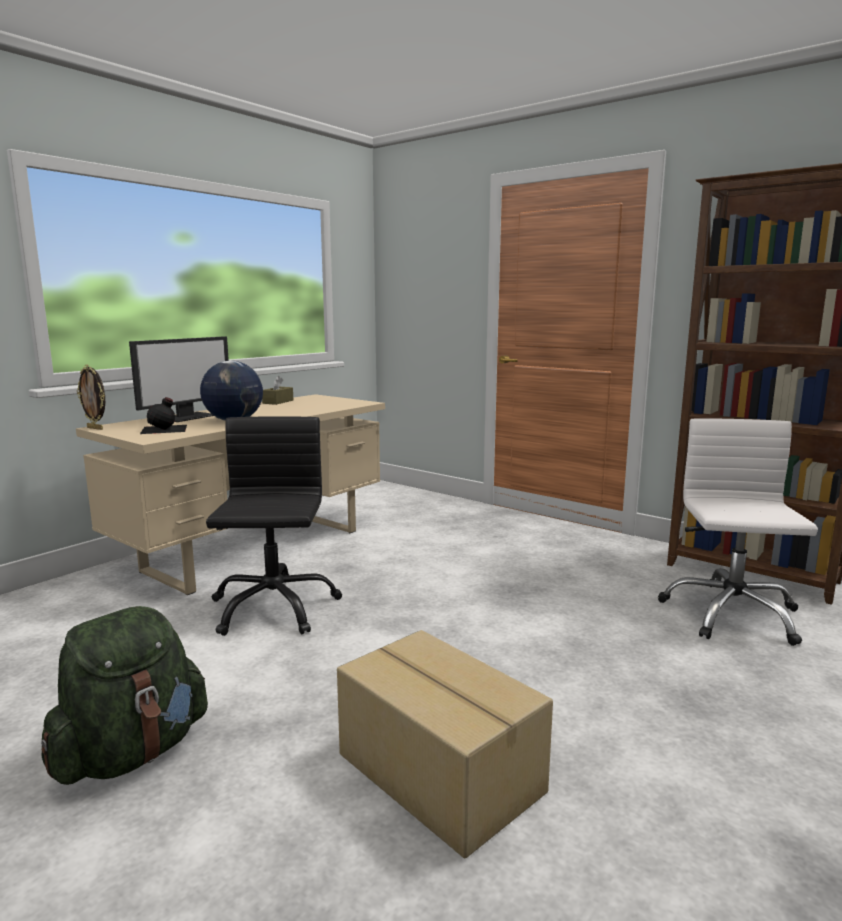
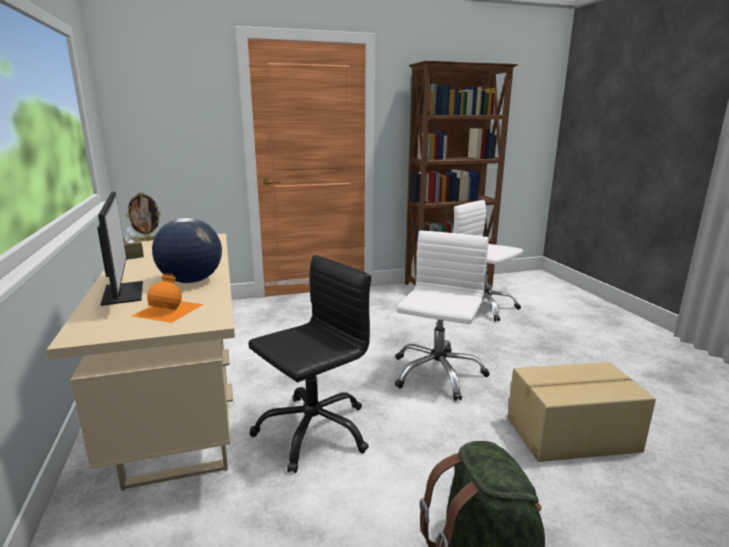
camera: 55 degrees left, 5 degrees up
(96, 428) = (81, 338): picture frame -> picture frame (147, 240)
(165, 429) = (169, 309): black bottle -> orange bottle
(273, 607) = (313, 430): black office chair -> black office chair turned 105 degrees clockwise
(468, 635) = (437, 373): none -> white office chair

